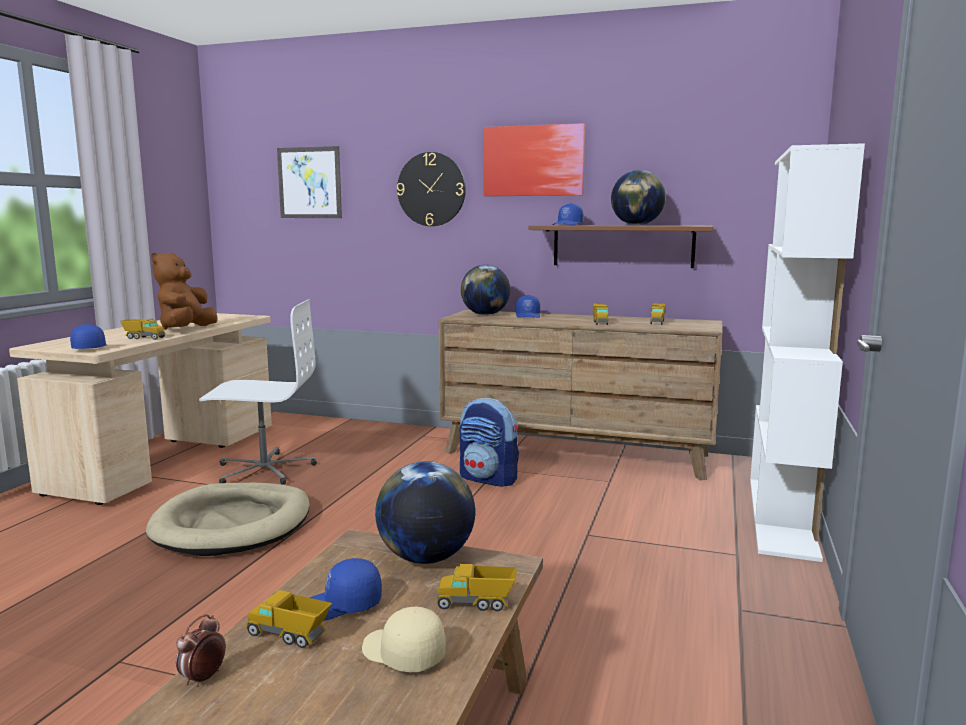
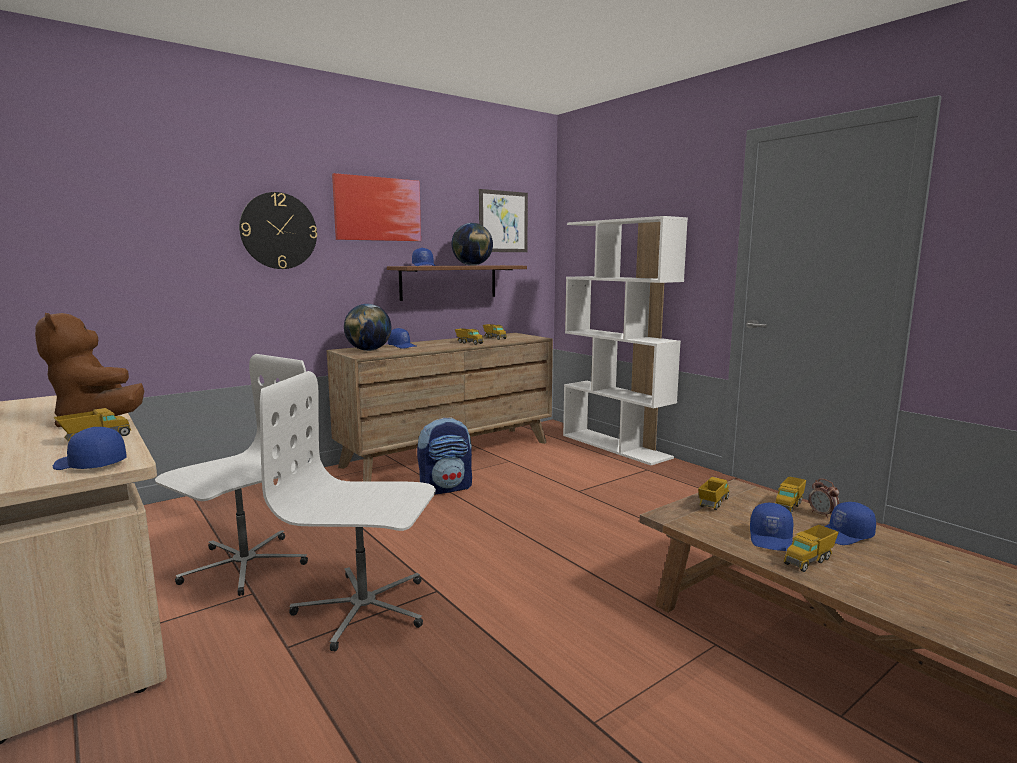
camera: 55 degrees left, 0 degrees up
(203, 678) = (861, 596): alarm clock -> alarm clock (822, 514)
(233, 524) = (363, 609): beige dog bed -> white office chair
(309, 183) = (107, 216): picture -> picture (503, 221)
(402, 654) = (845, 535): beige cap -> blue cap
(426, 558) = (713, 503): globe -> toy truck

